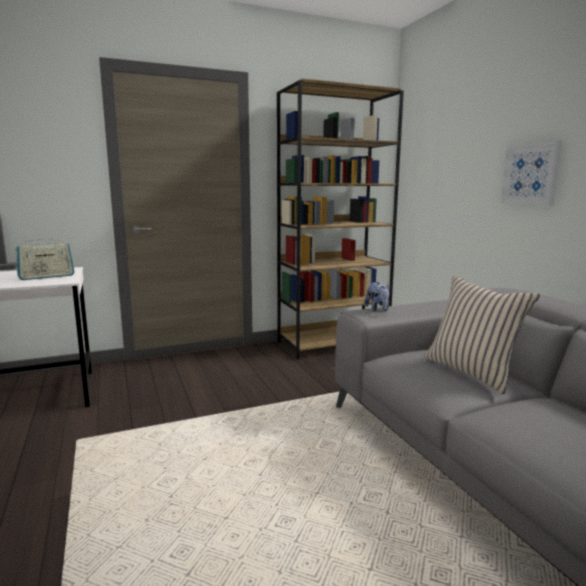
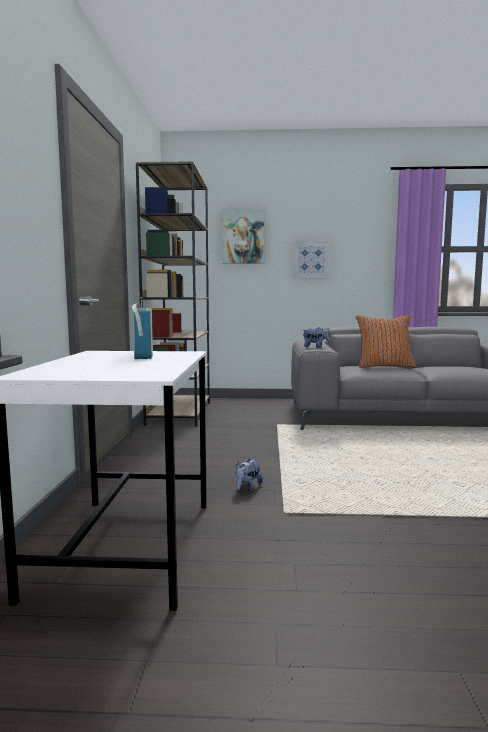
camera: 65 degrees left, 5 degrees down
(134, 414) = (247, 488): none -> plush toy
(456, 145) = (243, 237): none -> picture
(471, 371) = (384, 366): beige pillow -> orange pillow

